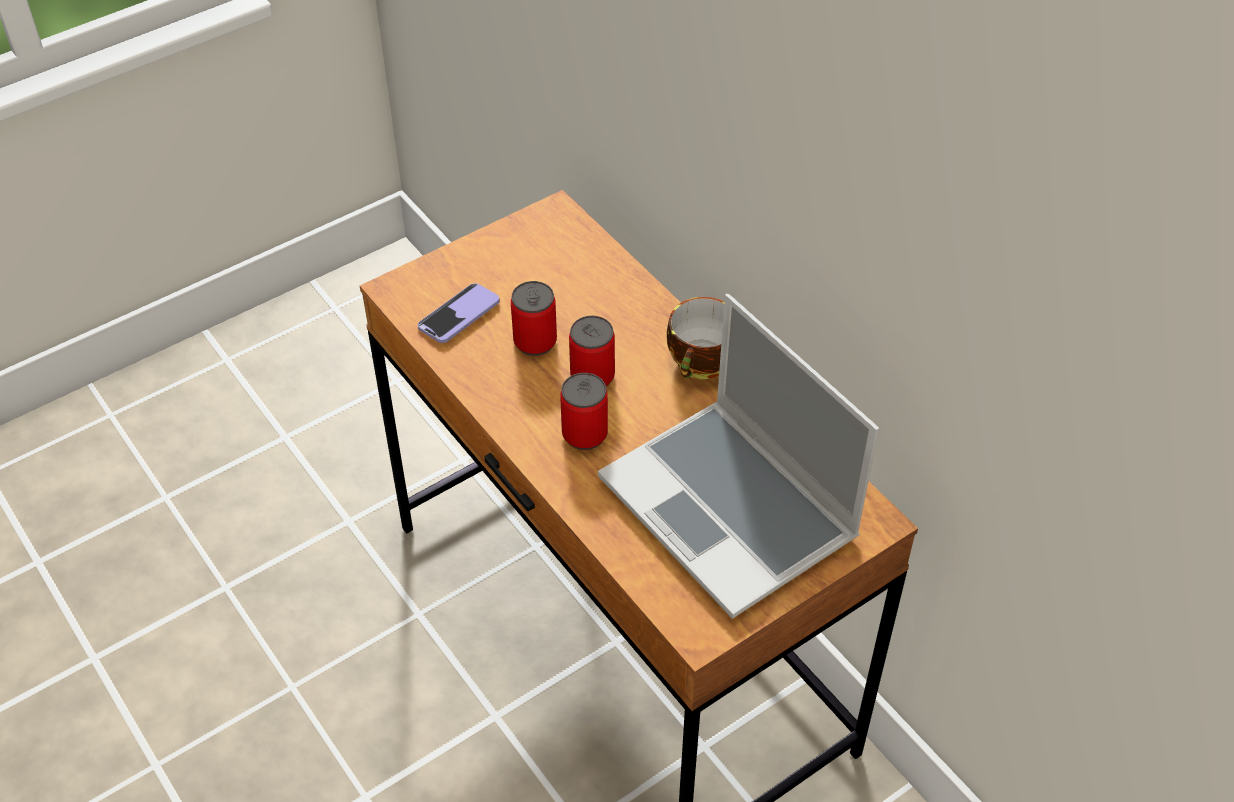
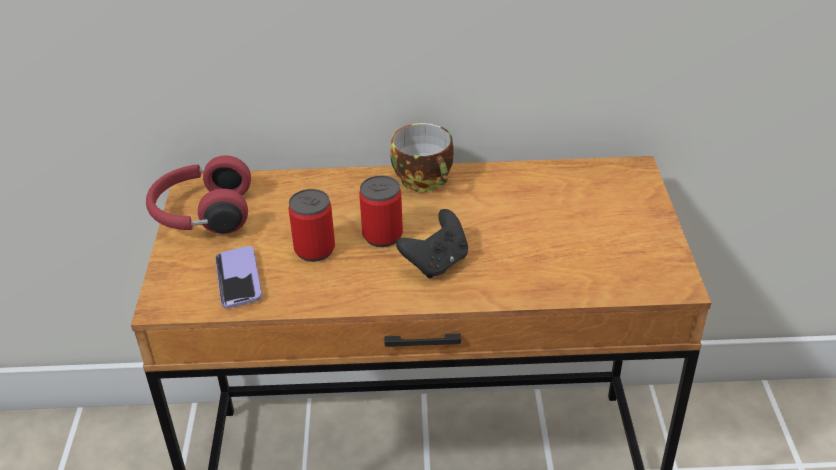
camera: 55 degrees left, 10 degrees down
(521, 242) = (202, 215): none -> red headphones
(584, 434) = (436, 263): can -> black game controller
(732, 509) = (574, 223): laptop -> none

